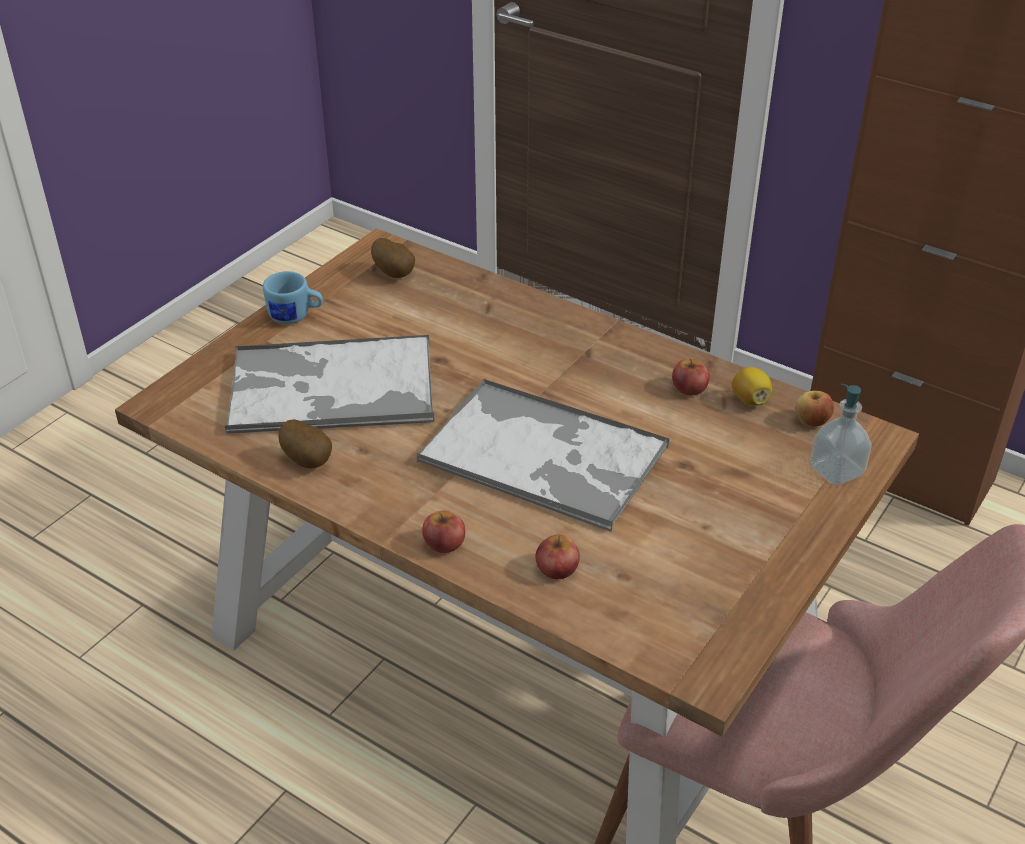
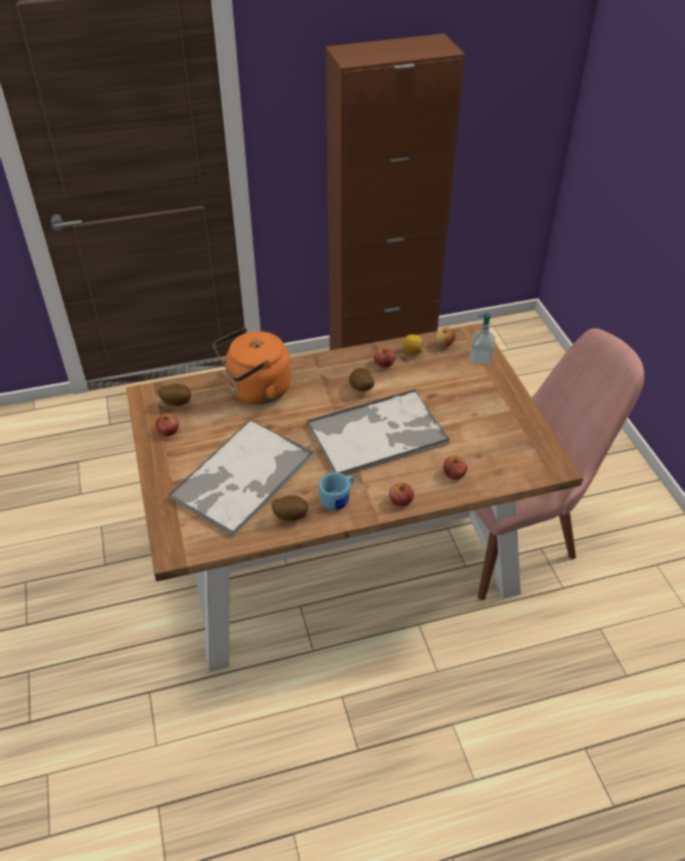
camera: 50 degrees left, 5 degrees up
(296, 317) = (165, 459): blue mug -> blue mug (338, 499)
(343, 293) = (168, 430): none -> apple
(491, 315) = (256, 390): none -> orange kettle
(609, 395) = (361, 389): none -> potato

